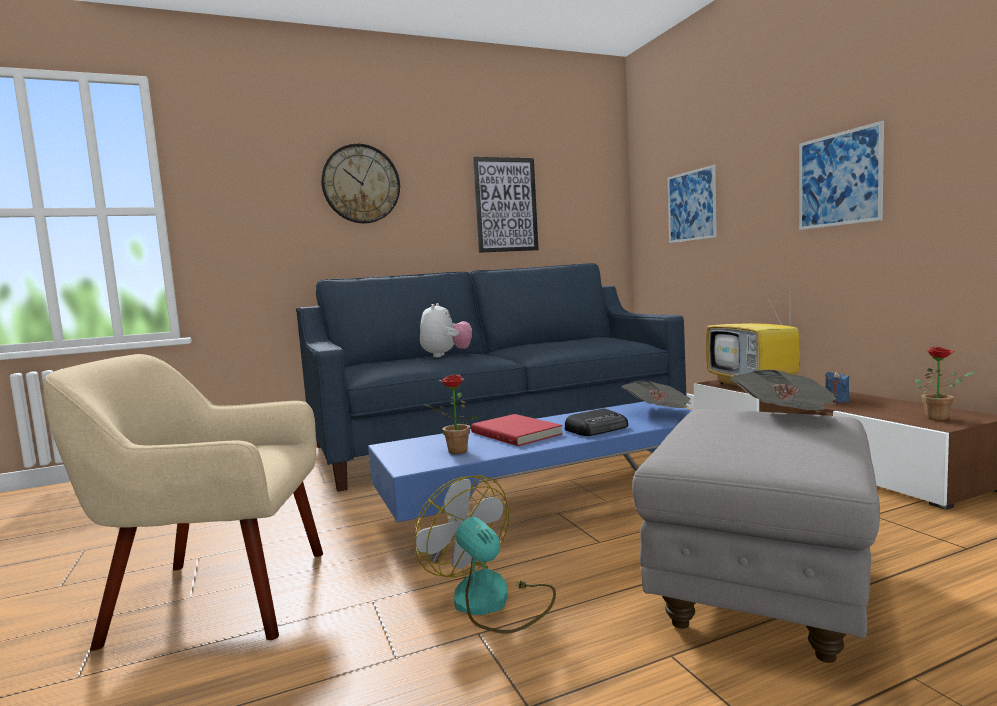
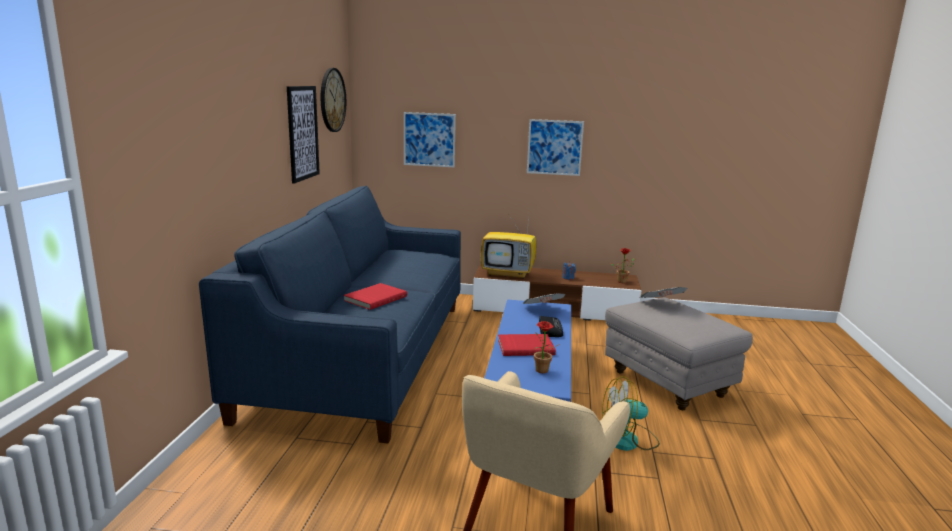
camera: 60 degrees left, 10 degrees up
(361, 184) = (227, 122): wall clock -> wall clock (332, 100)
(446, 355) = (375, 298): plush toy -> red book

